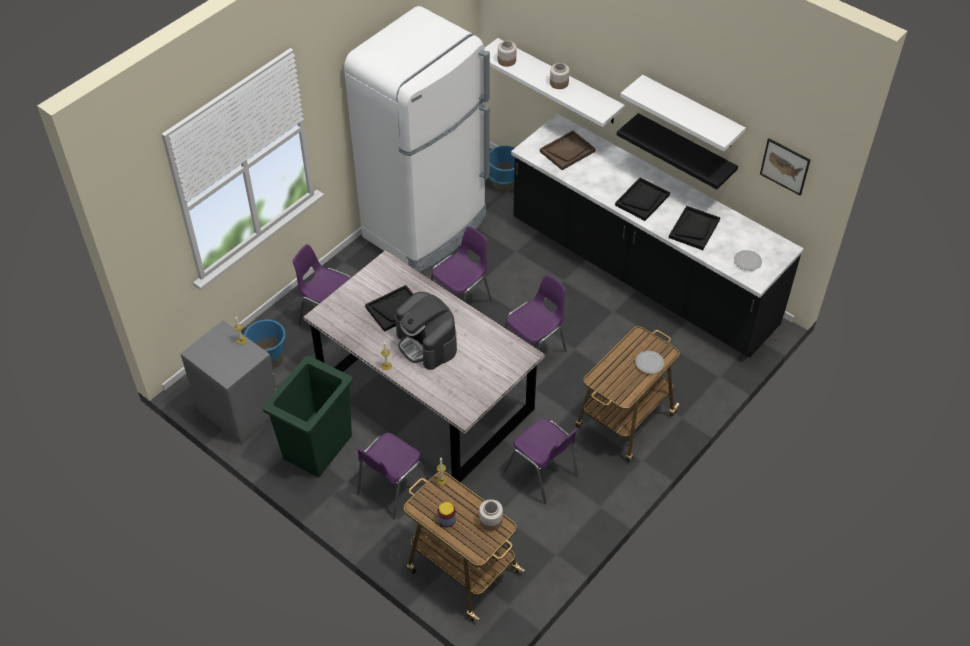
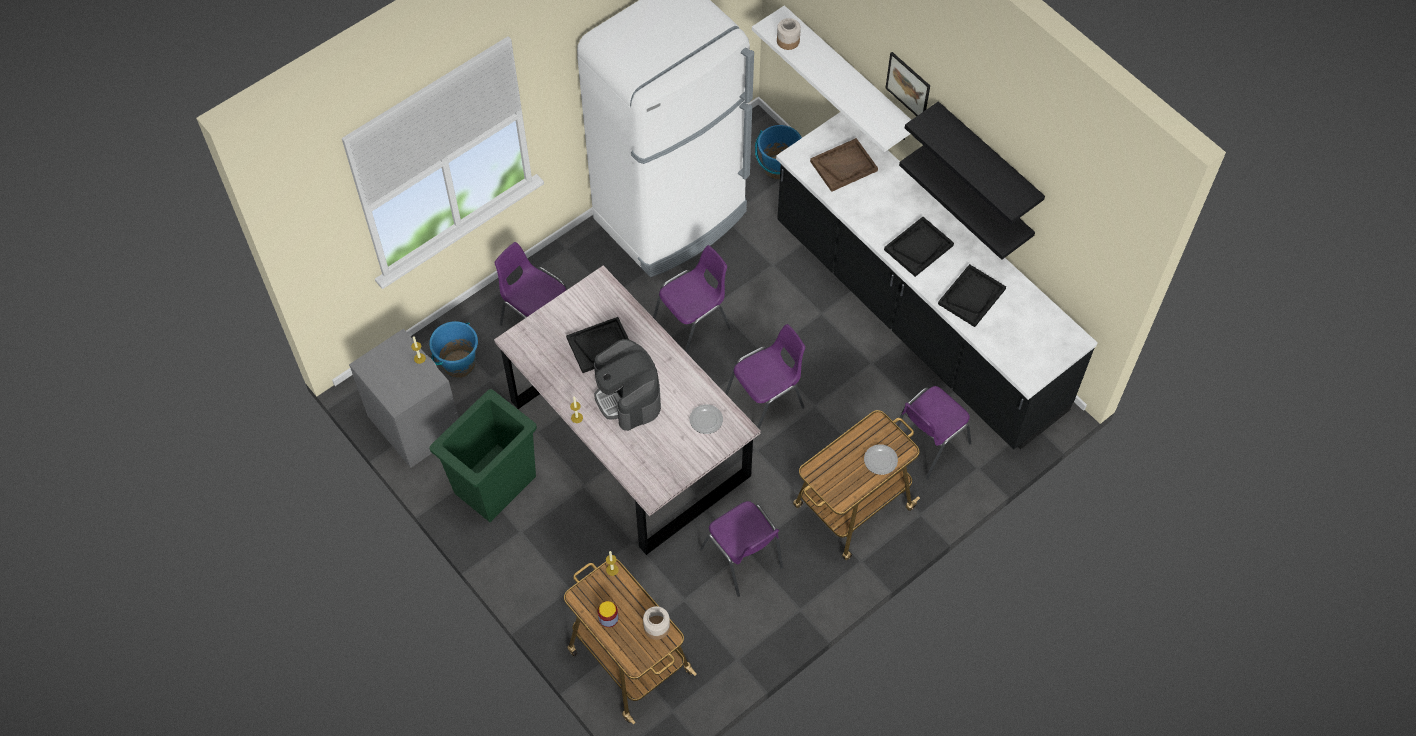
camera: 10 degrees right, 10 degrees up
(391, 489) = (569, 549): purple chair -> purple chair (927, 444)
(559, 83) = (844, 83): jar -> none
(691, 112) = (988, 159): white shelf -> black shelf
(747, 262) = (1024, 351): plate -> plate (706, 420)
(785, 166) = (1084, 250): picture -> picture (908, 86)

